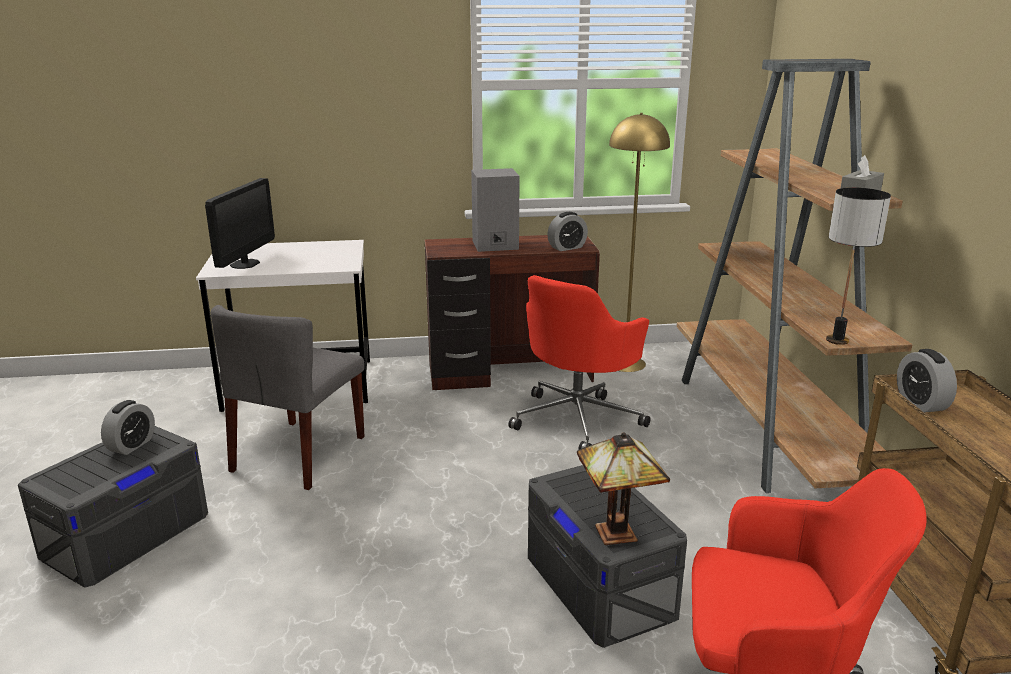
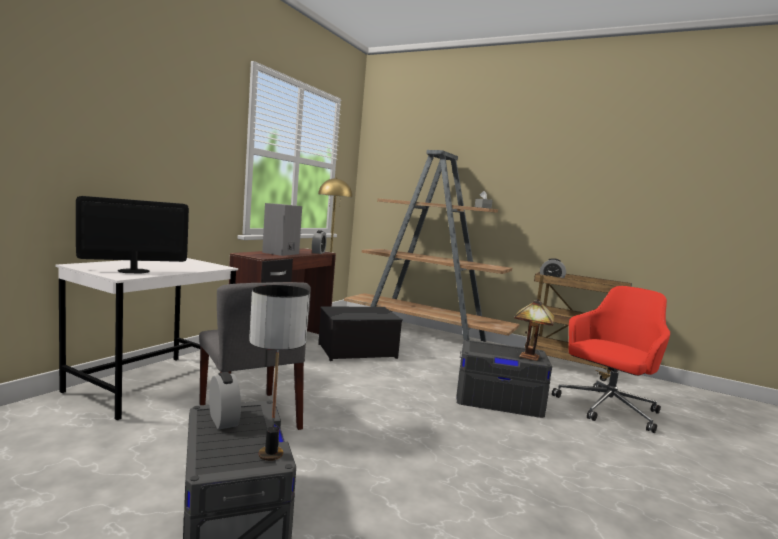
camera: 55 degrees left, 15 degrees down
(245, 264) = (133, 271): monitor -> monitor turned 75 degrees counterclockwise
(578, 419) = (356, 351): red office chair -> storage box
(837, 340) = (498, 268): table lamp -> table lamp (270, 454)

